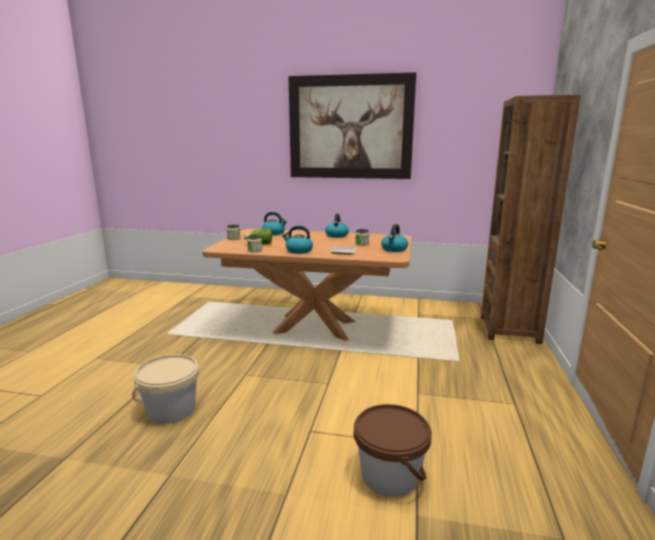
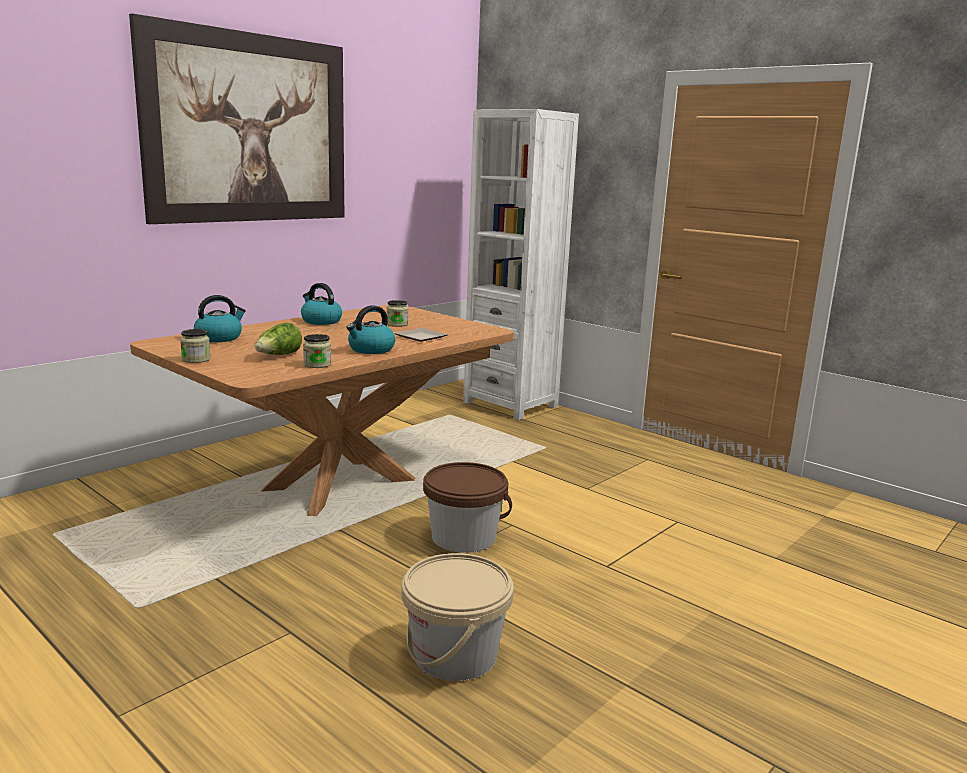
camera: 60 degrees left, 0 degrees up
(390, 475) = (715, 550): brown bucket -> brown bucket (463, 537)
(394, 249) = (452, 322): kettle -> none
(509, 329) = (510, 404): brown bookcase -> white bookcase

